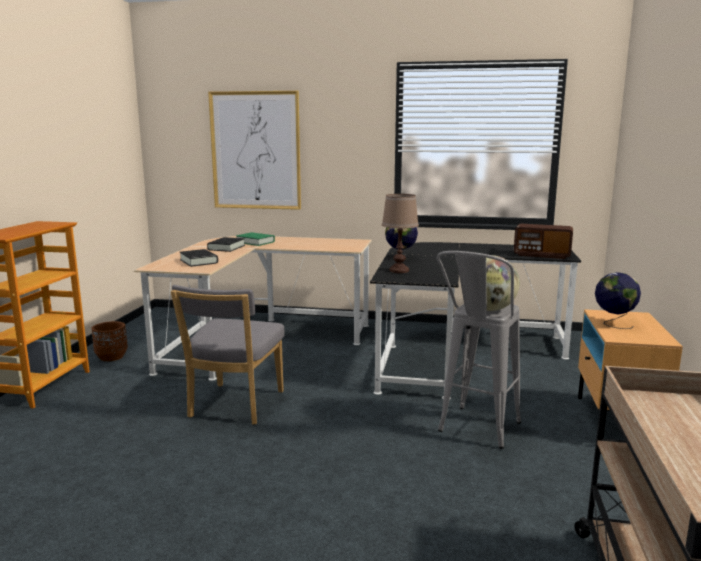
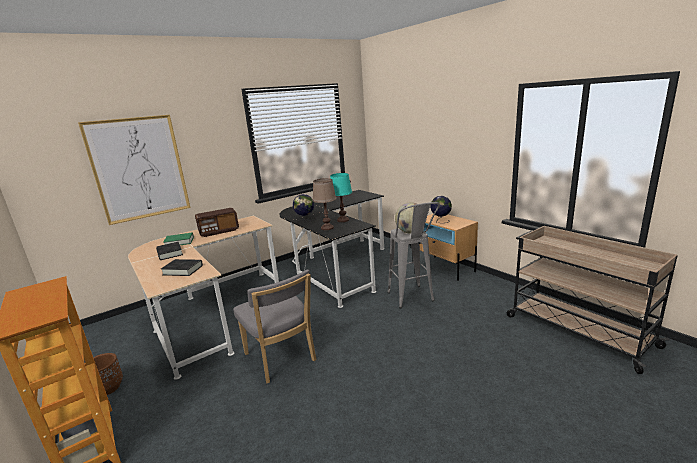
camera: 45 degrees left, 5 degrees up
(439, 269) = (343, 220): none -> turquoise table lamp
(542, 255) = (362, 197): radio -> radio (219, 231)

